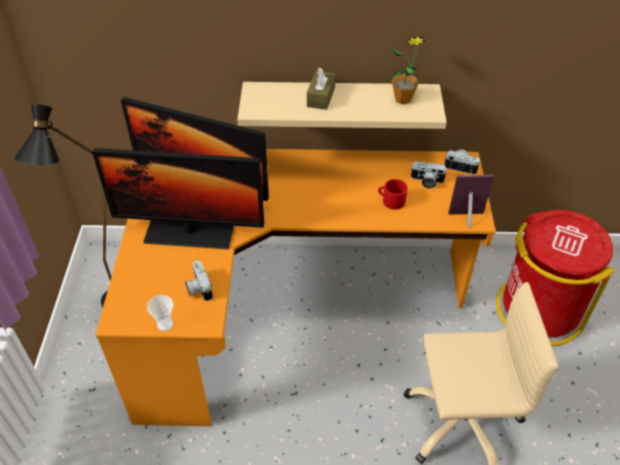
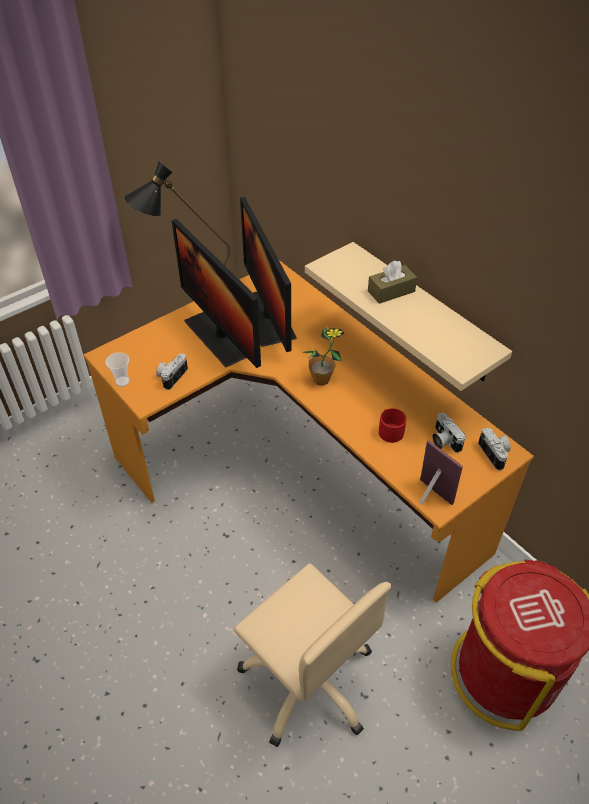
camera: 50 degrees right, 0 degrees up
(403, 99) = (455, 339): potted plant -> potted plant (321, 380)

